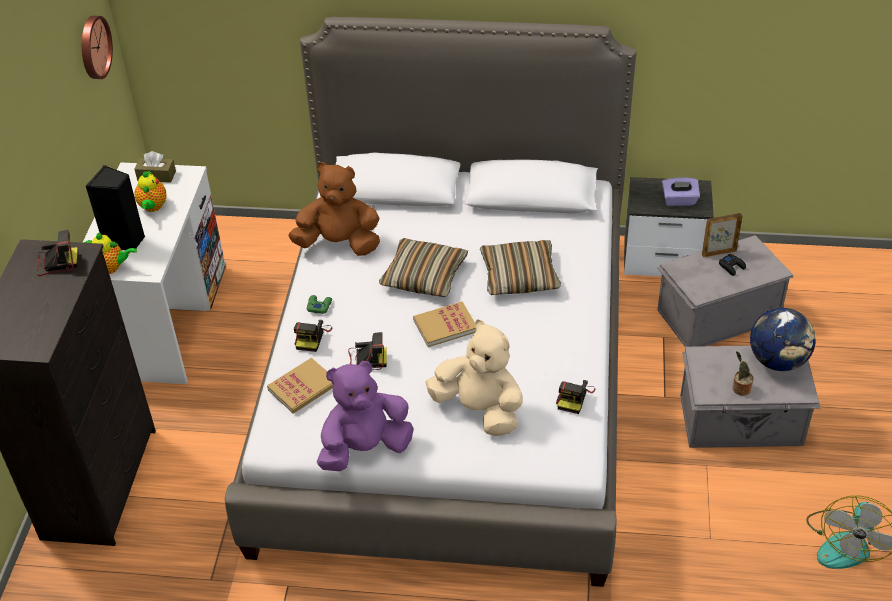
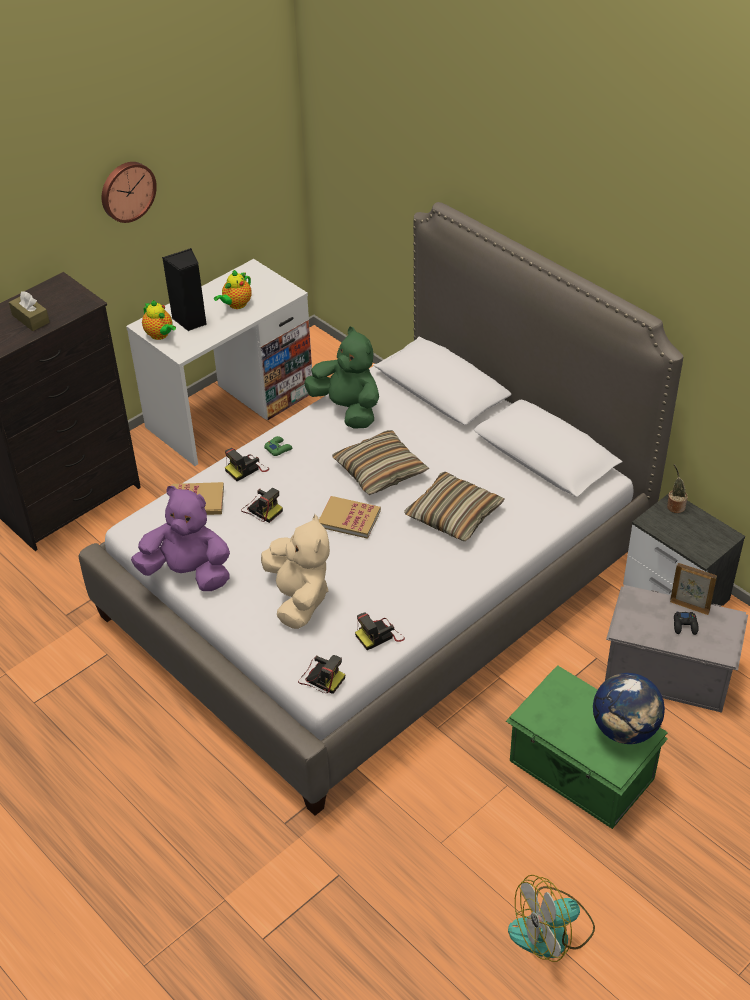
camera: 40 degrees right, 0 degrees up
(56, 262) = (64, 300): camera -> camera (321, 677)
(93, 47) = (255, 149): wall clock -> wall clock (127, 191)
(156, 176) = (265, 282): brown tissue box -> brown tissue box (30, 319)
(339, 244) = (347, 409): brown plush toy -> green plush toy
(679, 201) = (691, 537): purple tissue box -> none
(740, 388) = (563, 729): potted plant -> potted plant (675, 506)
(741, 421) = (581, 771): grey storage box -> green storage box

